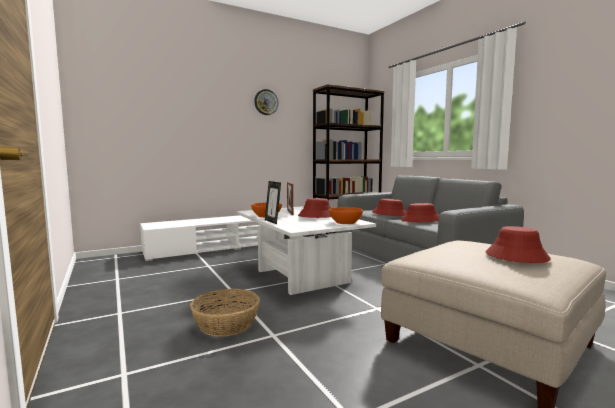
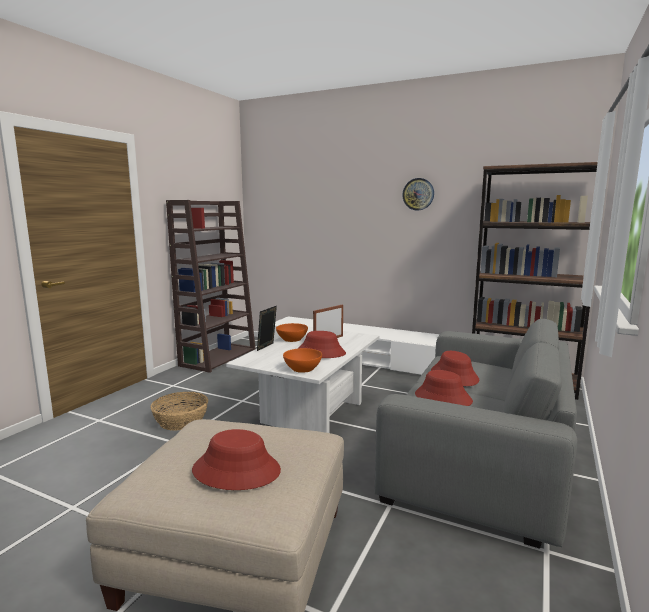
camera: 55 degrees right, 5 degrees up
(99, 280) = (218, 357): none -> brown bookcase

